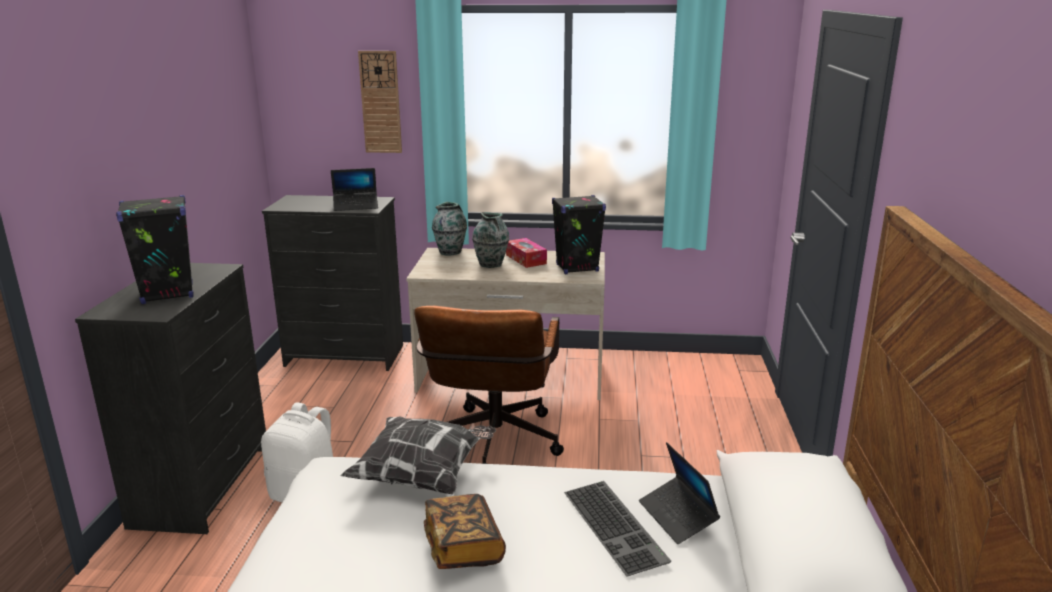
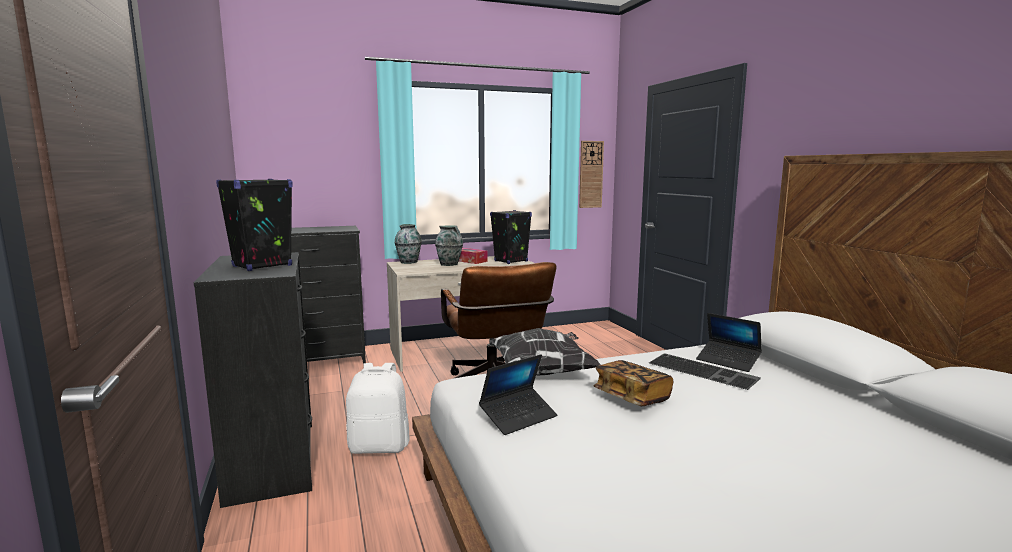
camera: 25 degrees left, 10 degrees down
(356, 206) = (334, 229): laptop -> laptop (518, 417)
(380, 102) = (343, 151): wall clock -> wall clock (591, 174)

